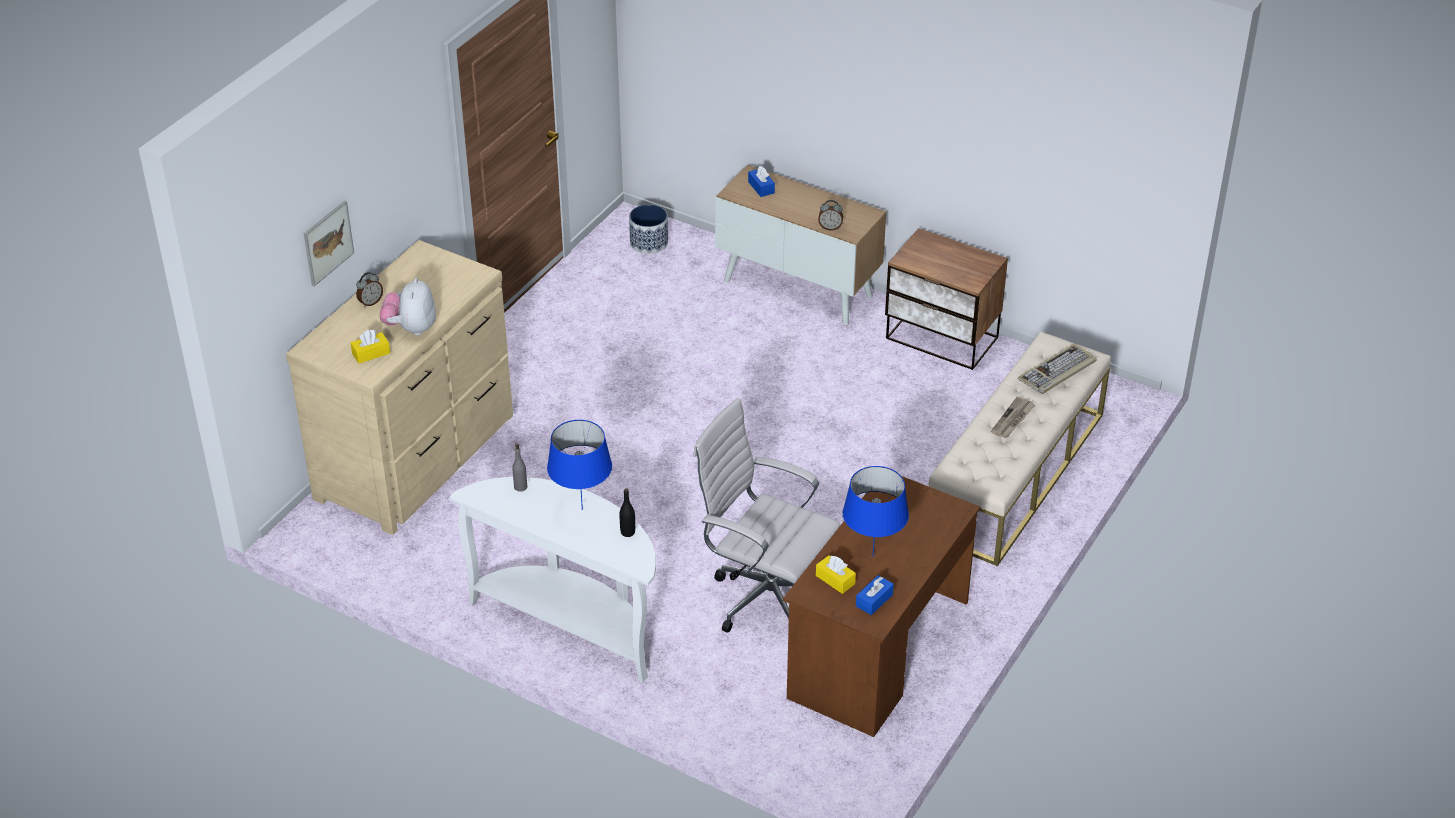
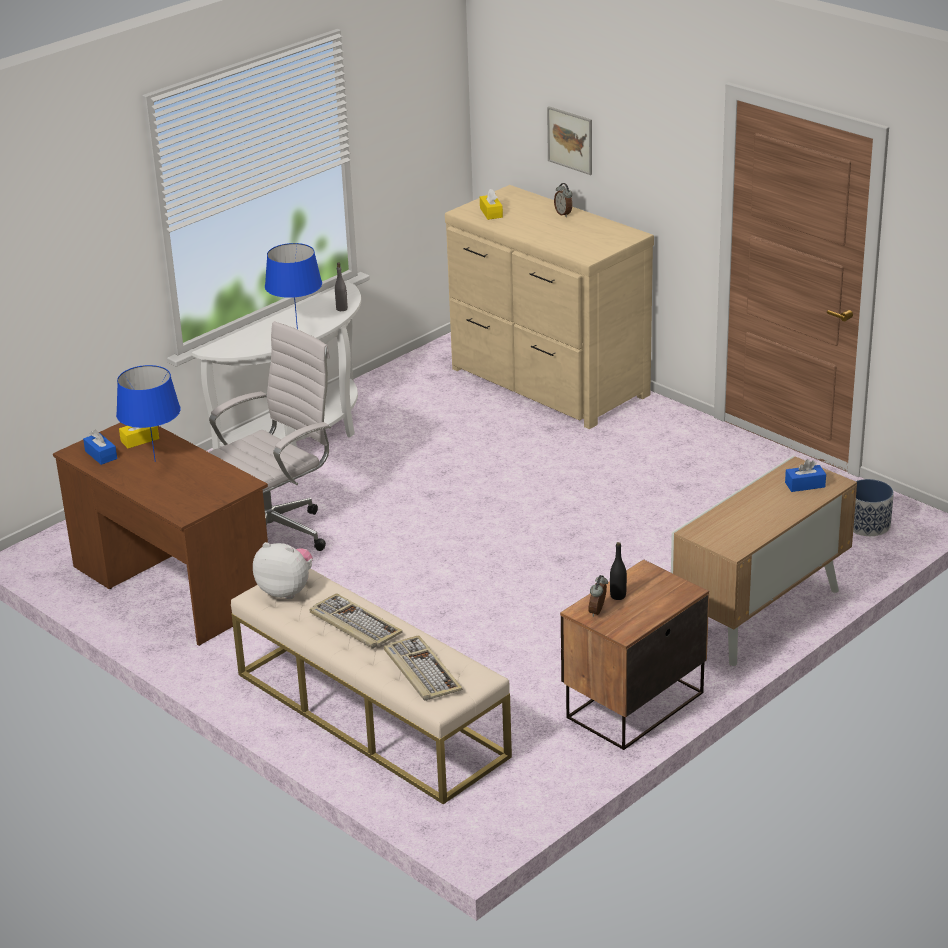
camera: 105 degrees right, 10 degrees down
(411, 328) = (518, 228): plush toy -> plush toy (286, 590)
(627, 532) = (256, 348): black bottle -> black bottle (618, 596)
(830, 227) = (711, 519): alarm clock -> alarm clock (598, 611)
(1013, 419) = (354, 624): newspaper -> keyboard

